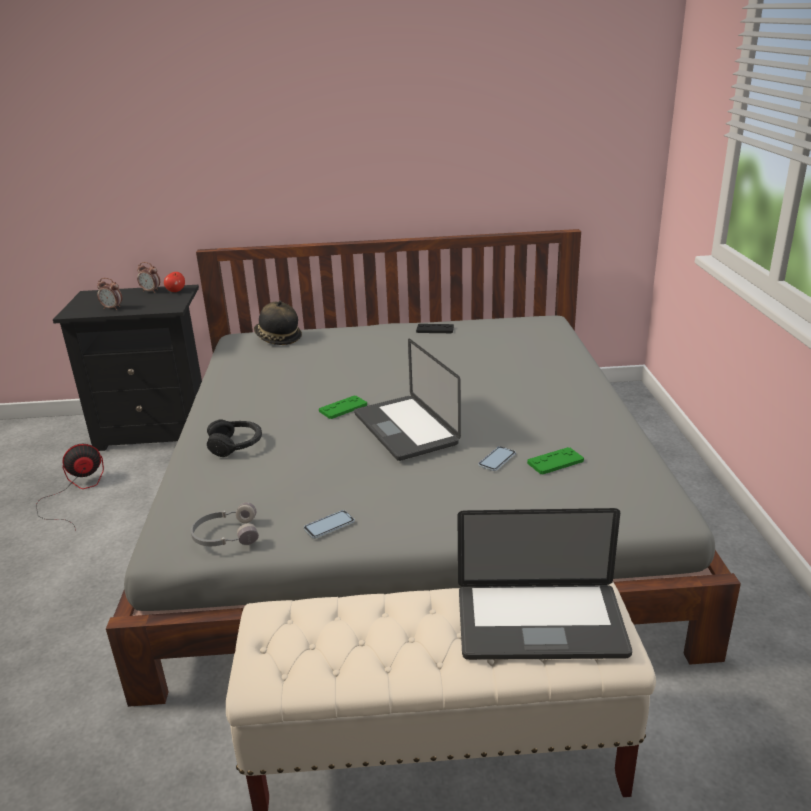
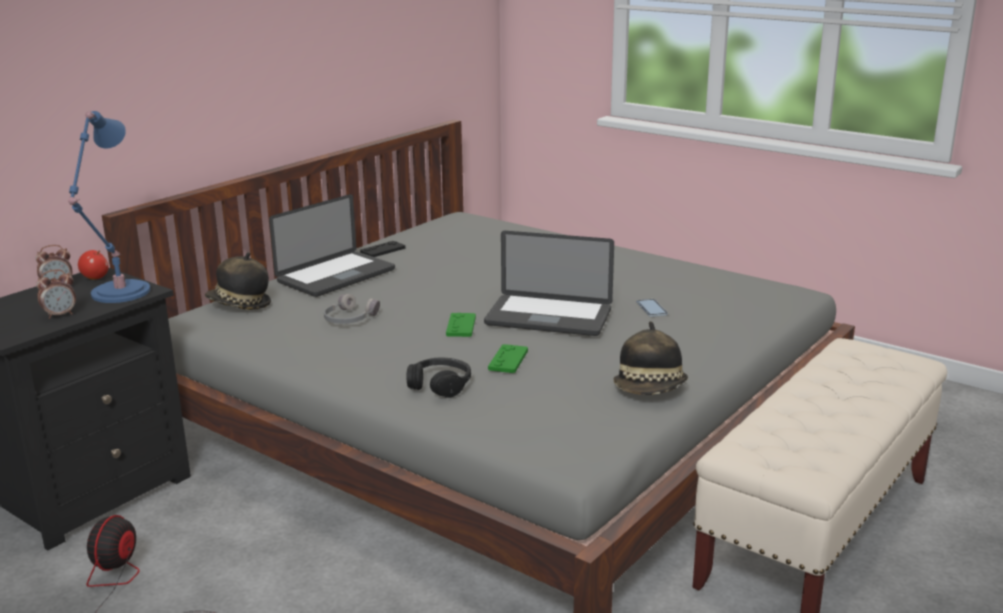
camera: 50 degrees left, 5 degrees down
(158, 305) = (118, 294): none -> blue table lamp
(226, 535) = (600, 431): grey headphones -> grey headphones (349, 319)
(329, 525) = (651, 390): phone -> hat
(540, 623) = (866, 369): laptop -> laptop (336, 276)
(555, 462) = (687, 295): green game controller -> green game controller (508, 360)

